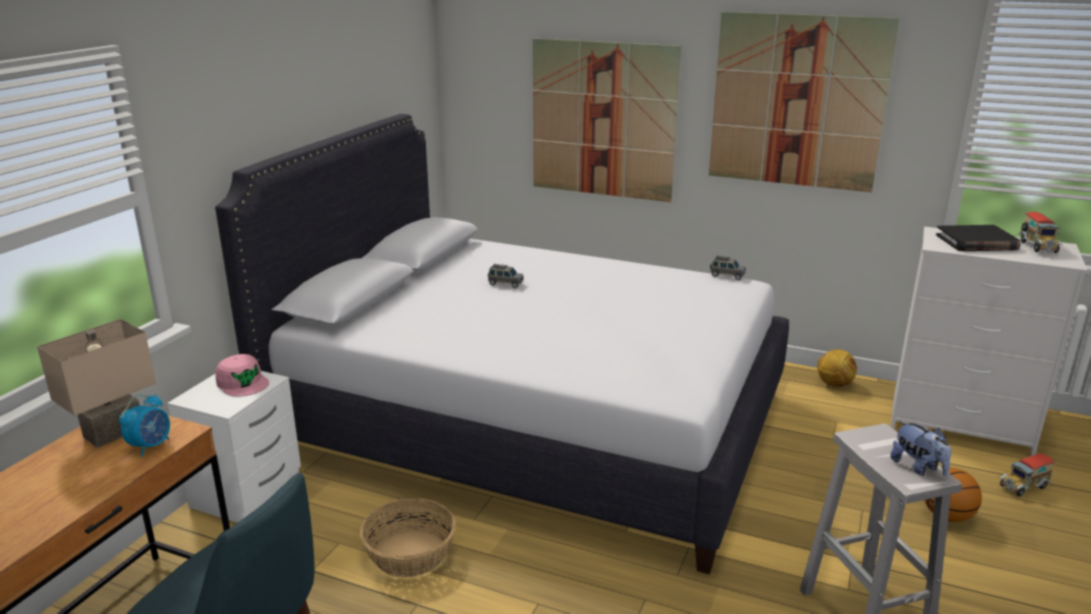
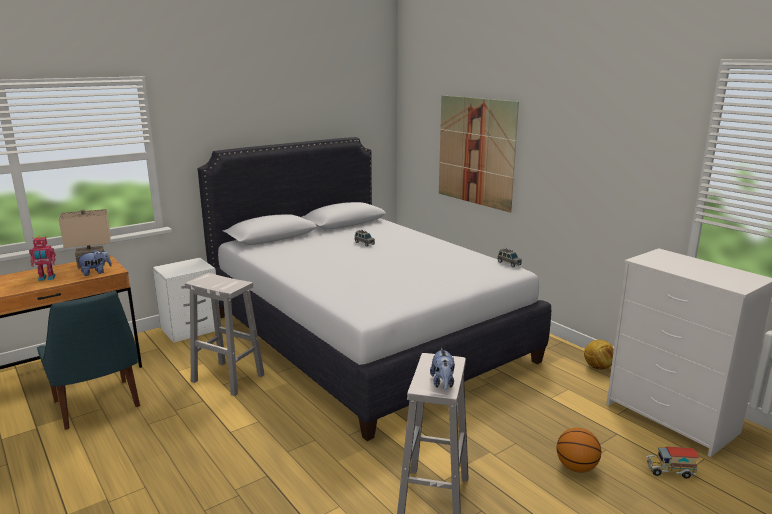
camera: 30 degrees right, 5 degrees down
(64, 486) = (46, 278): none -> toy robot
(151, 446) = (96, 272): alarm clock -> plush toy
(242, 382) = (192, 266): pink cap -> none
(409, 554) = (227, 378): basket -> white stool
(797, 102) = (587, 145): picture -> none
(976, 242) = (680, 263): black book -> none
(1036, 247) = (730, 274): toy truck -> none

